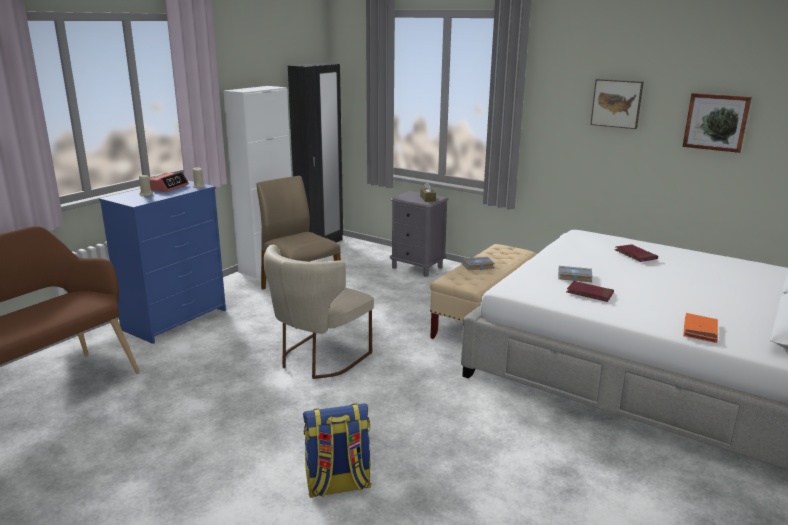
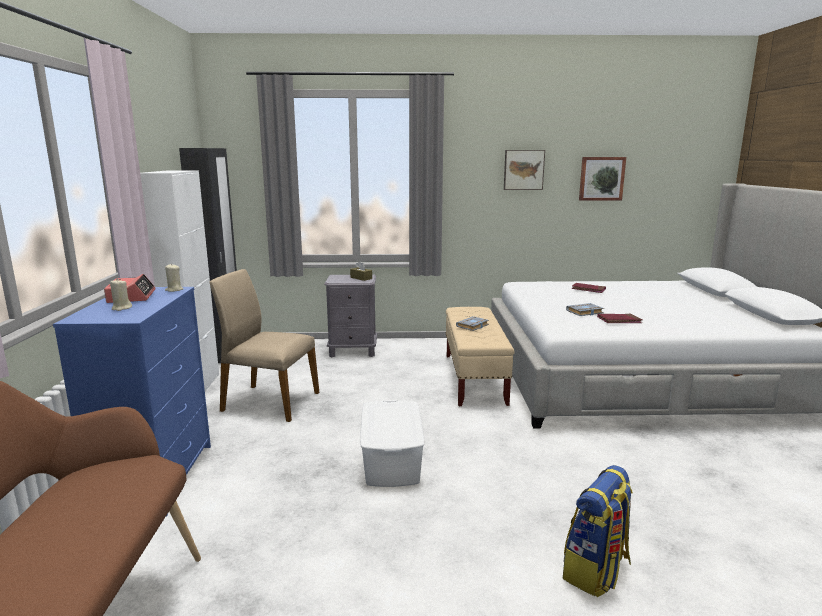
camera: 35 degrees left, 5 degrees down
(318, 359) = (391, 460): beige chair -> white storage box
(700, 330) = (724, 326): orange book -> none

